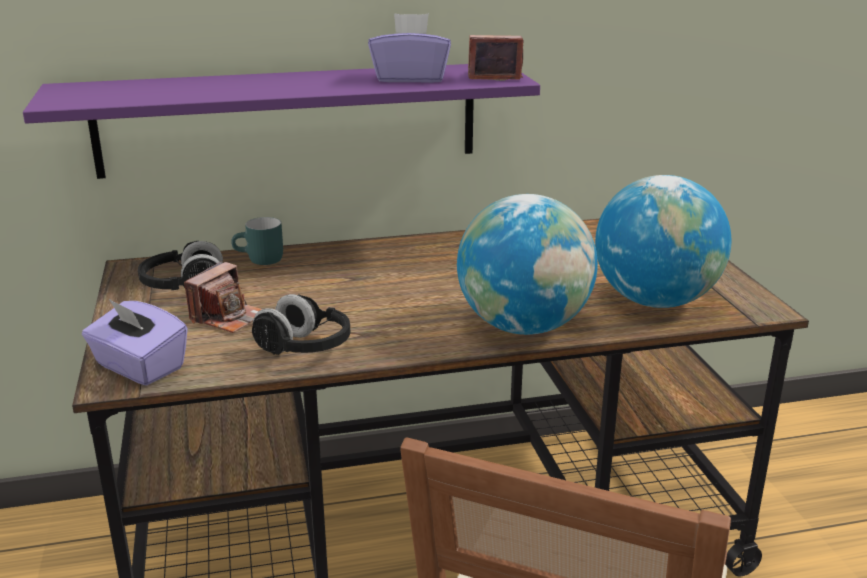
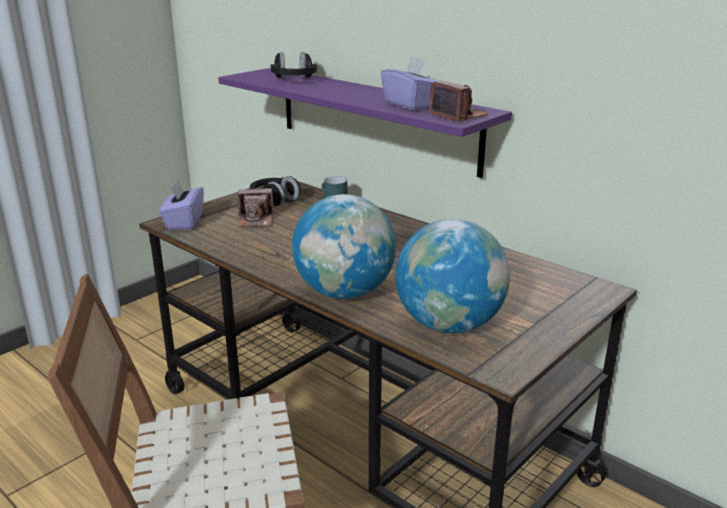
camera: 55 degrees right, 0 degrees up
(304, 348) = (243, 247): black headphones -> black headphones (294, 81)

